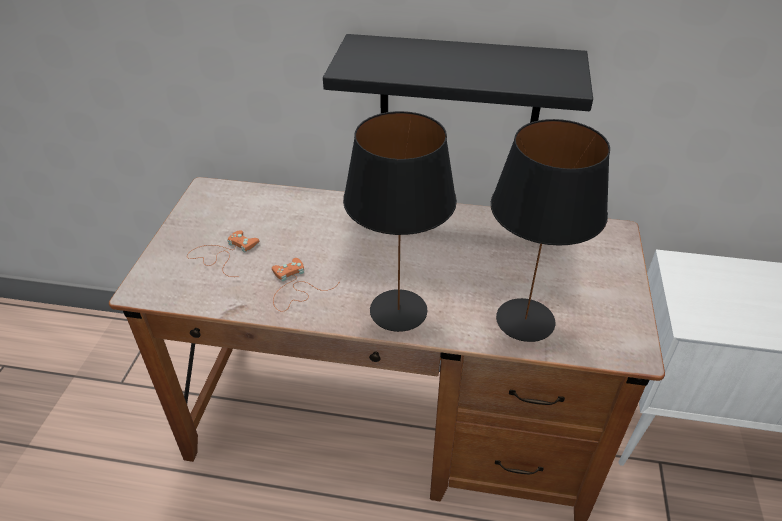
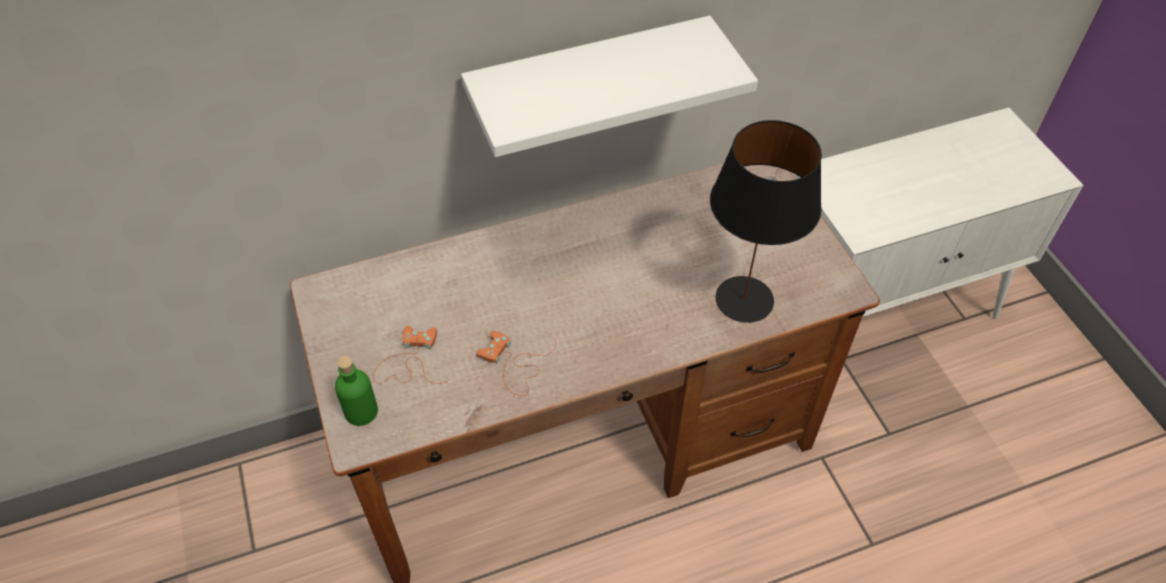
camera: 30 degrees left, 10 degrees up
(162, 272) = (361, 411): none -> green bottle
(397, 310) = (628, 341): black table lamp -> none
(460, 85) = (589, 84): black shelf -> white shelf

